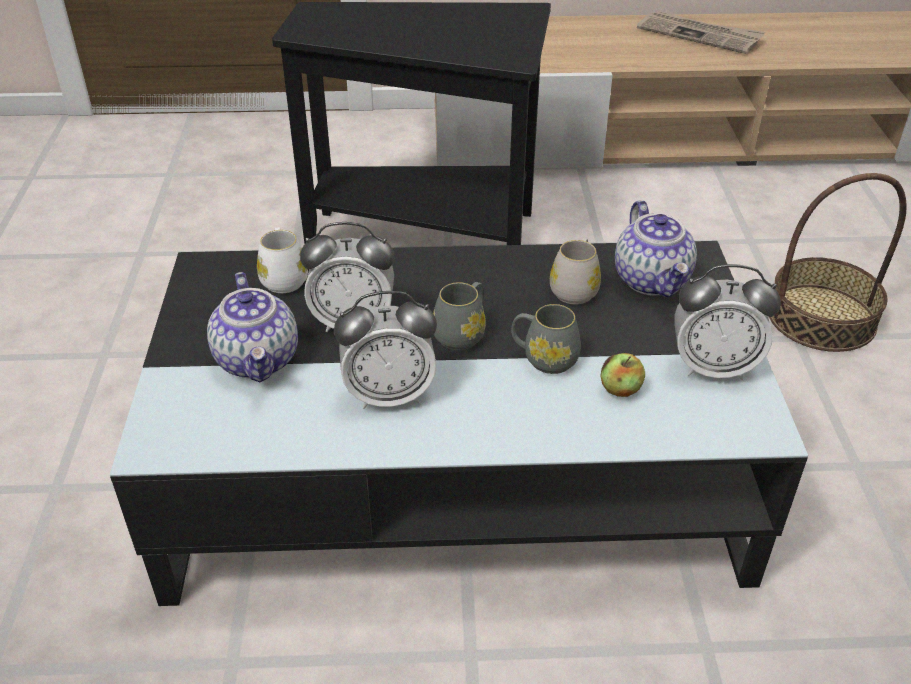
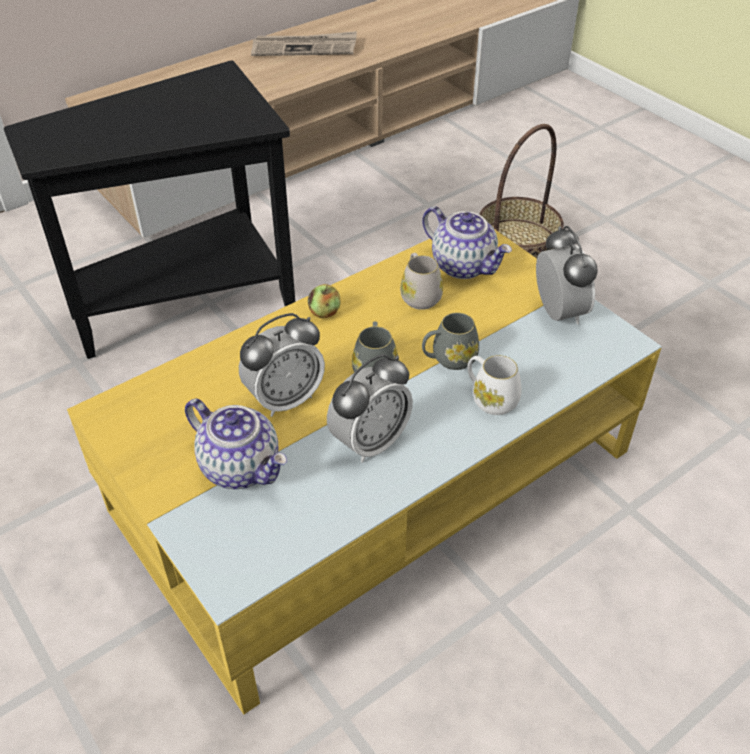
camera: 35 degrees left, 5 degrees up
(284, 278) = (189, 388): white mug -> white mug (490, 398)
(455, 472) = (375, 480): black coffee table -> yellow coffee table
(620, 389) = (518, 357): apple -> apple (325, 313)
(713, 367) = (558, 313): alarm clock -> alarm clock turned 75 degrees counterclockwise

